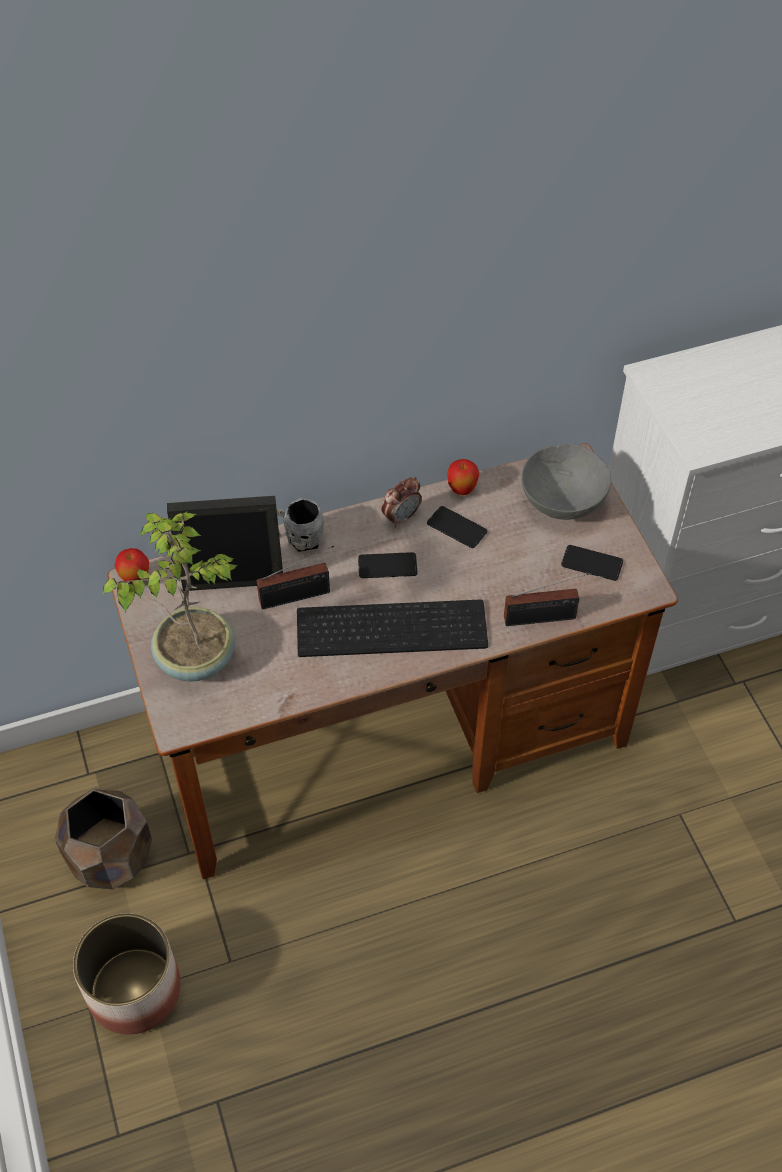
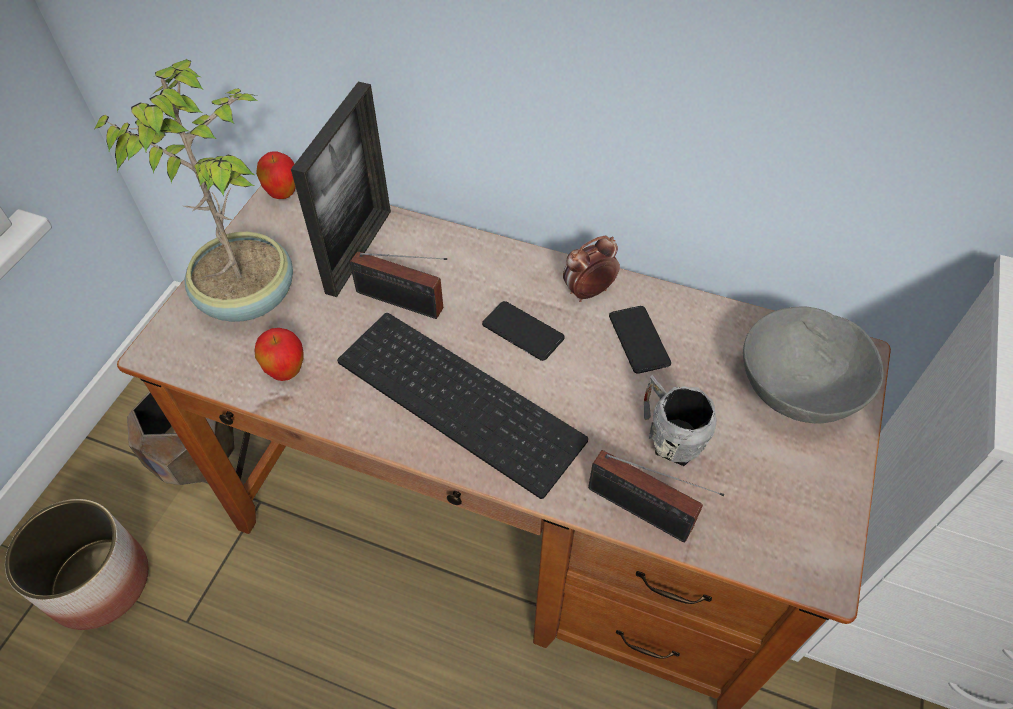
camera: 40 degrees right, 0 degrees up
(233, 583) = (359, 251): picture frame -> picture frame turned 75 degrees clockwise
(298, 538) = (464, 248): grey mug -> grey mug (669, 437)
(401, 518) = (588, 292): alarm clock -> alarm clock turned 150 degrees clockwise
(462, 490) = (683, 304): apple -> apple (286, 372)
(592, 563) = (769, 488): phone -> none

